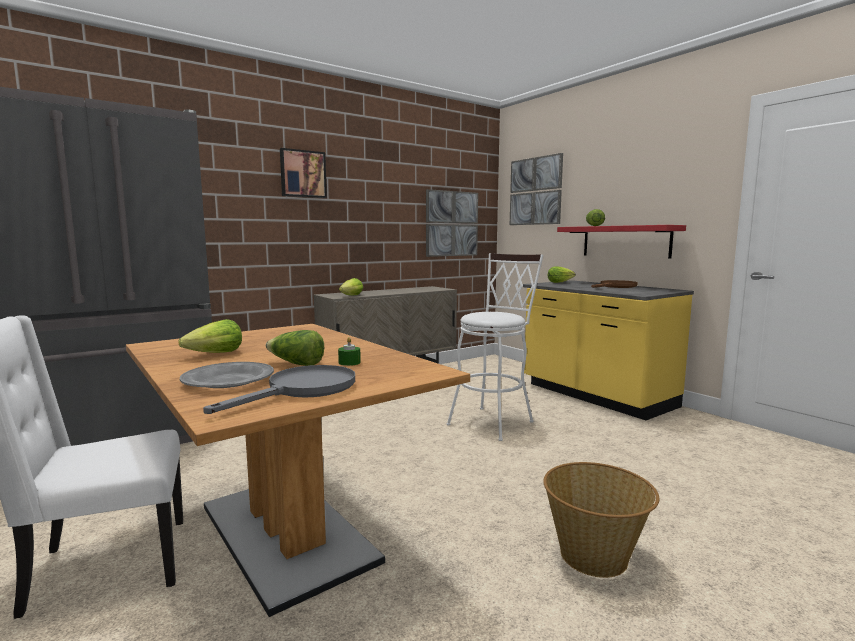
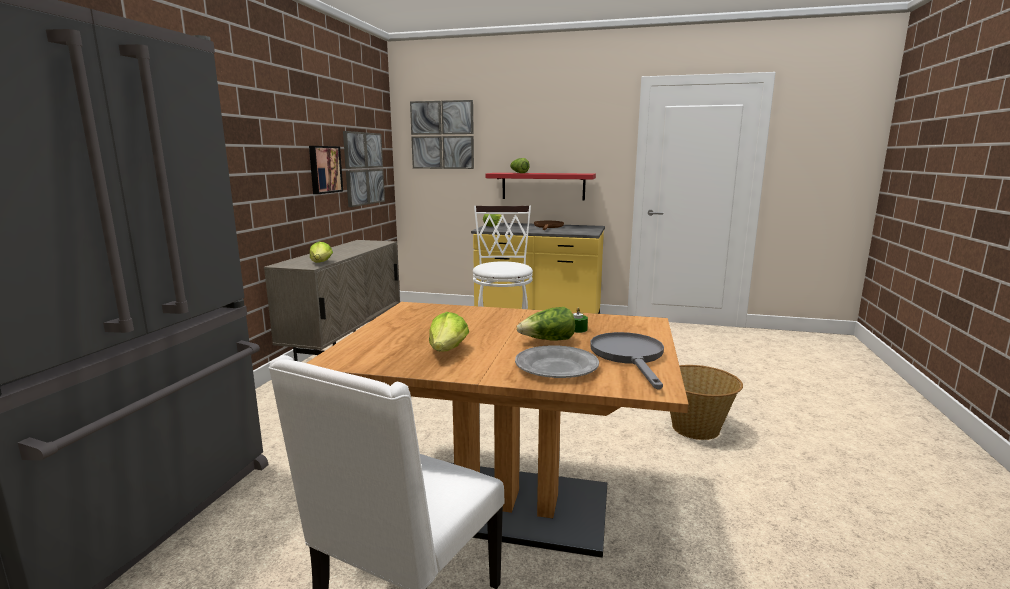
camera: 40 degrees left, 5 degrees up
(302, 174) = (237, 113): picture -> picture (324, 169)

